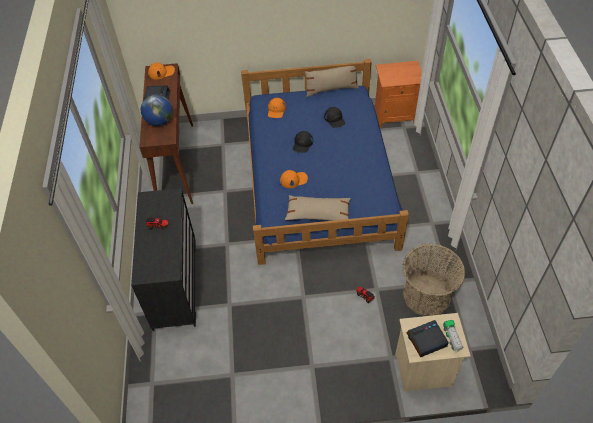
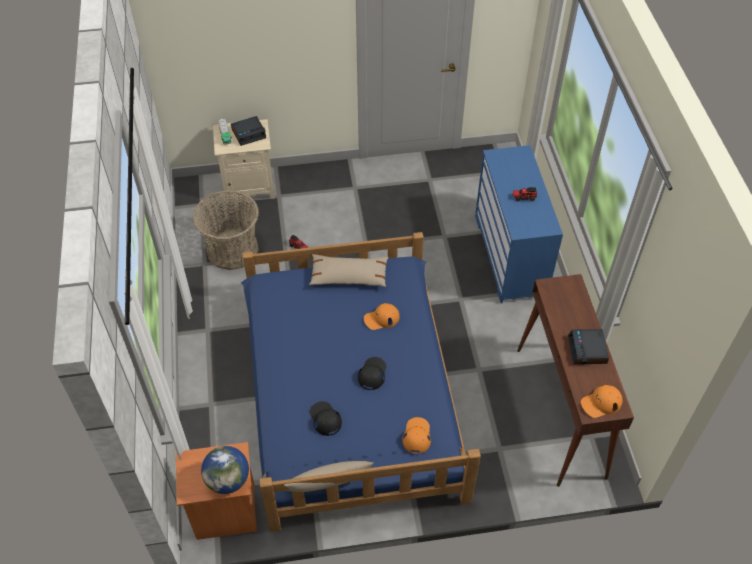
camera: 175 degrees right, 0 degrees up
(159, 121) = (569, 312): globe -> globe (228, 480)
(174, 282) = (510, 255): black dresser -> blue dresser

